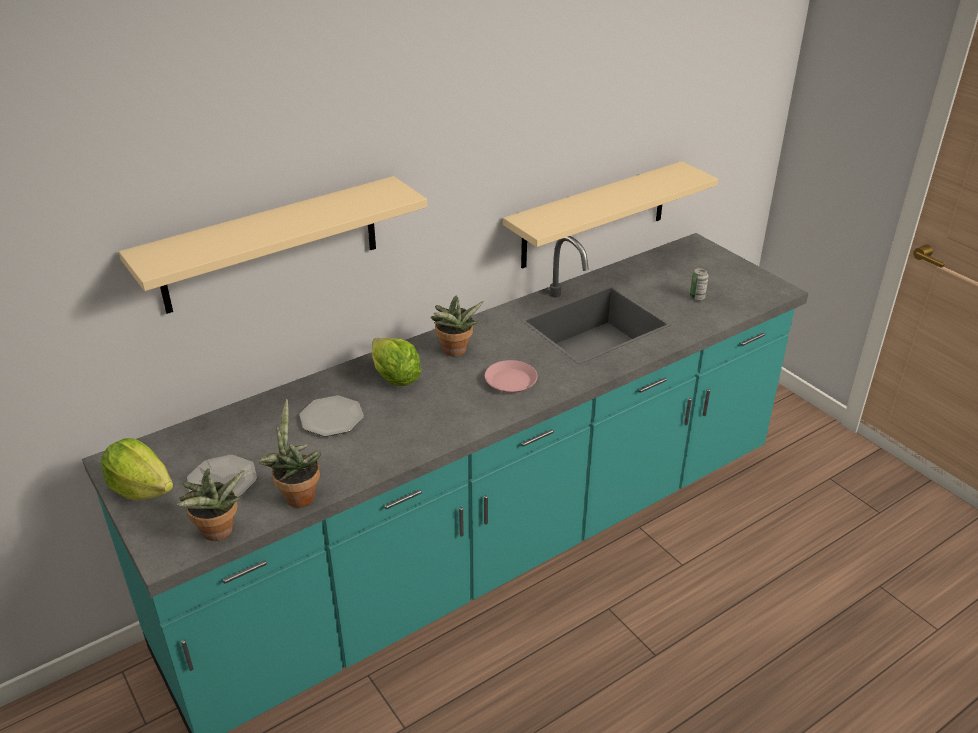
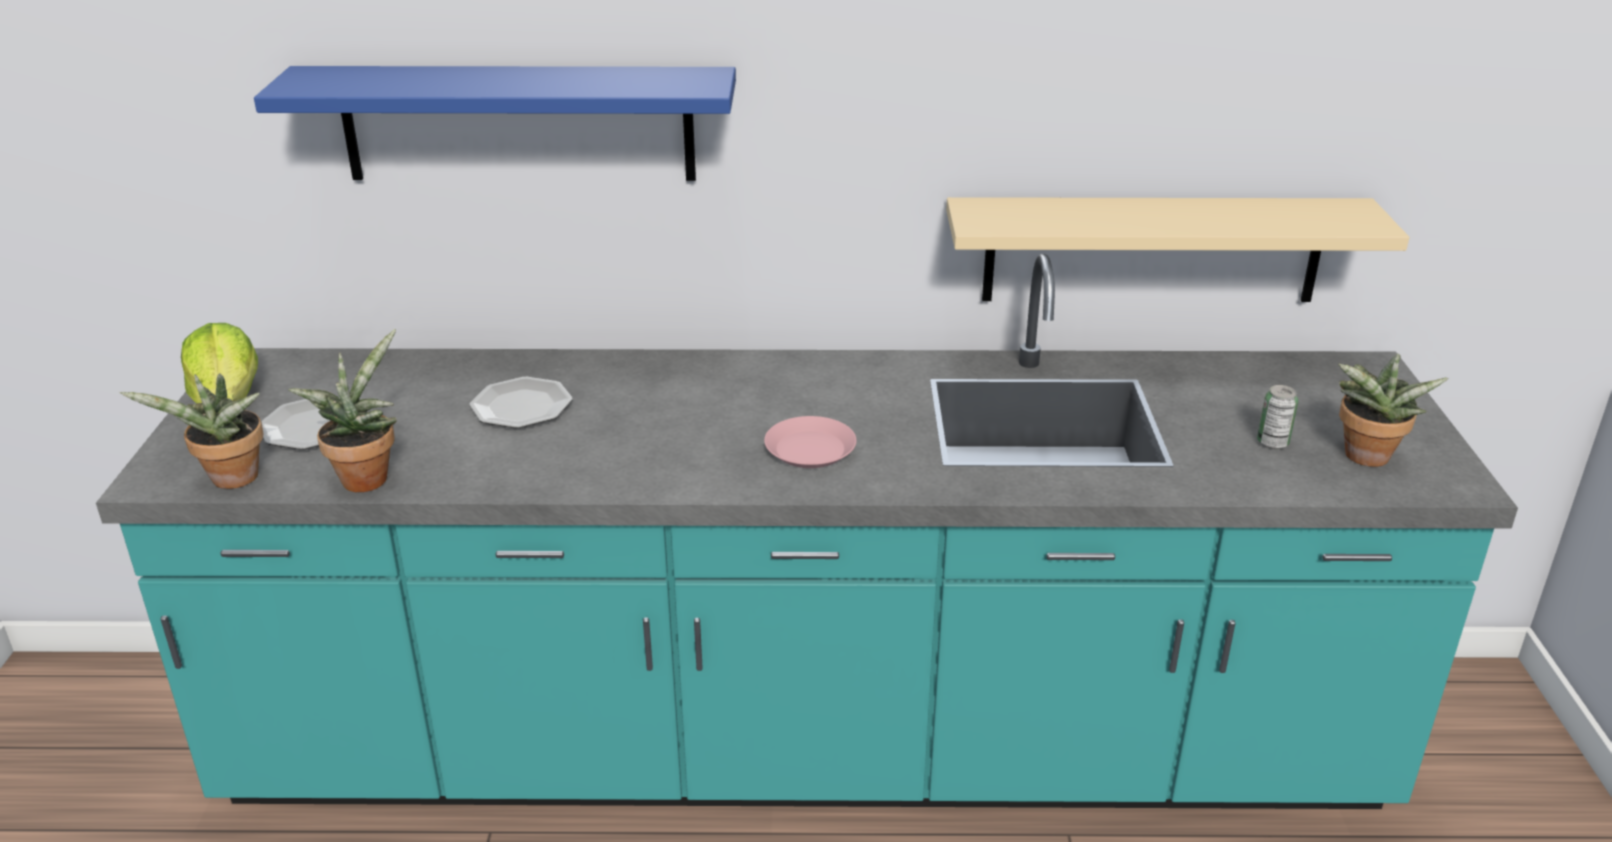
camera: 35 degrees right, 5 degrees down
(271, 245) = (518, 123): beige shelf -> blue shelf
(395, 378) = (660, 390): lettuce -> none
(455, 352) = (780, 386): potted plant -> potted plant (1365, 459)

